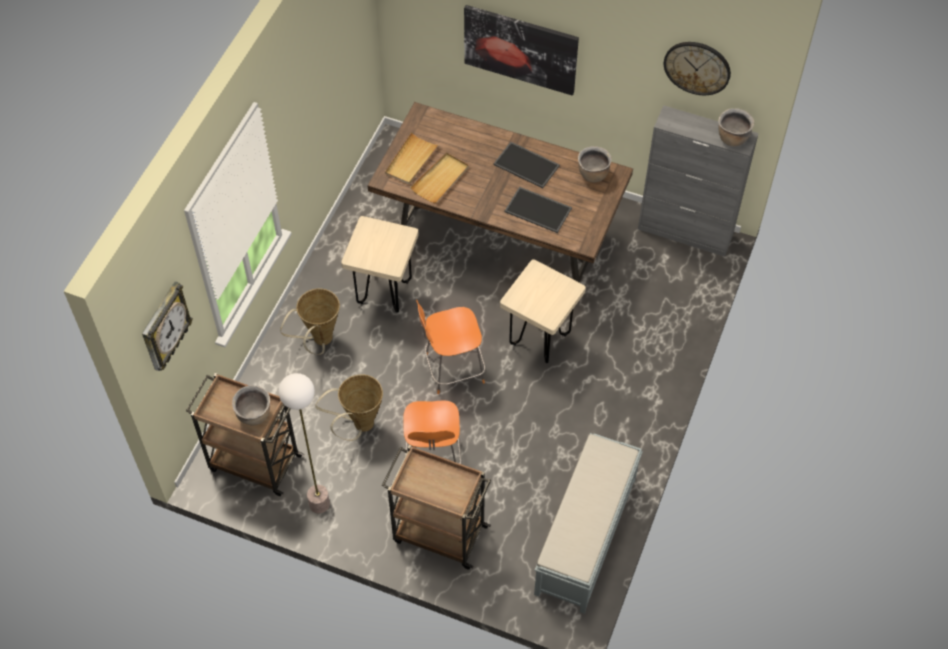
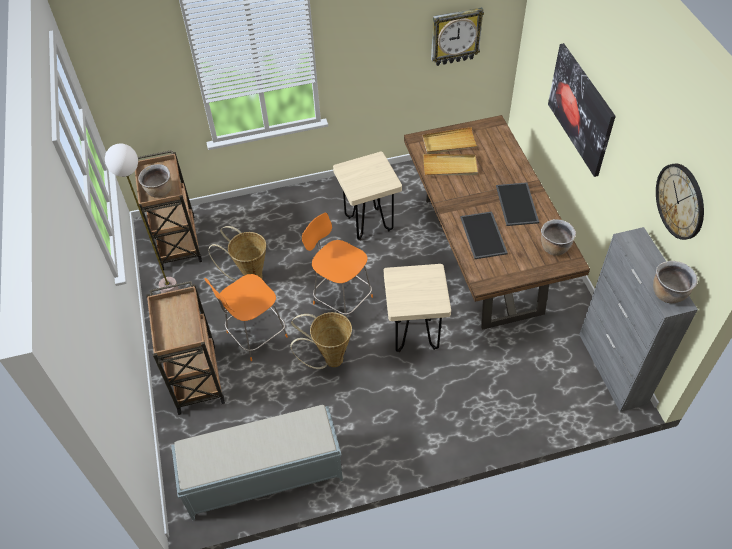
camera: 55 degrees right, 5 degrees down
(164, 328) = (129, 74): wall clock -> wall clock (455, 36)
(319, 341) = (298, 216): basket -> basket (329, 360)

